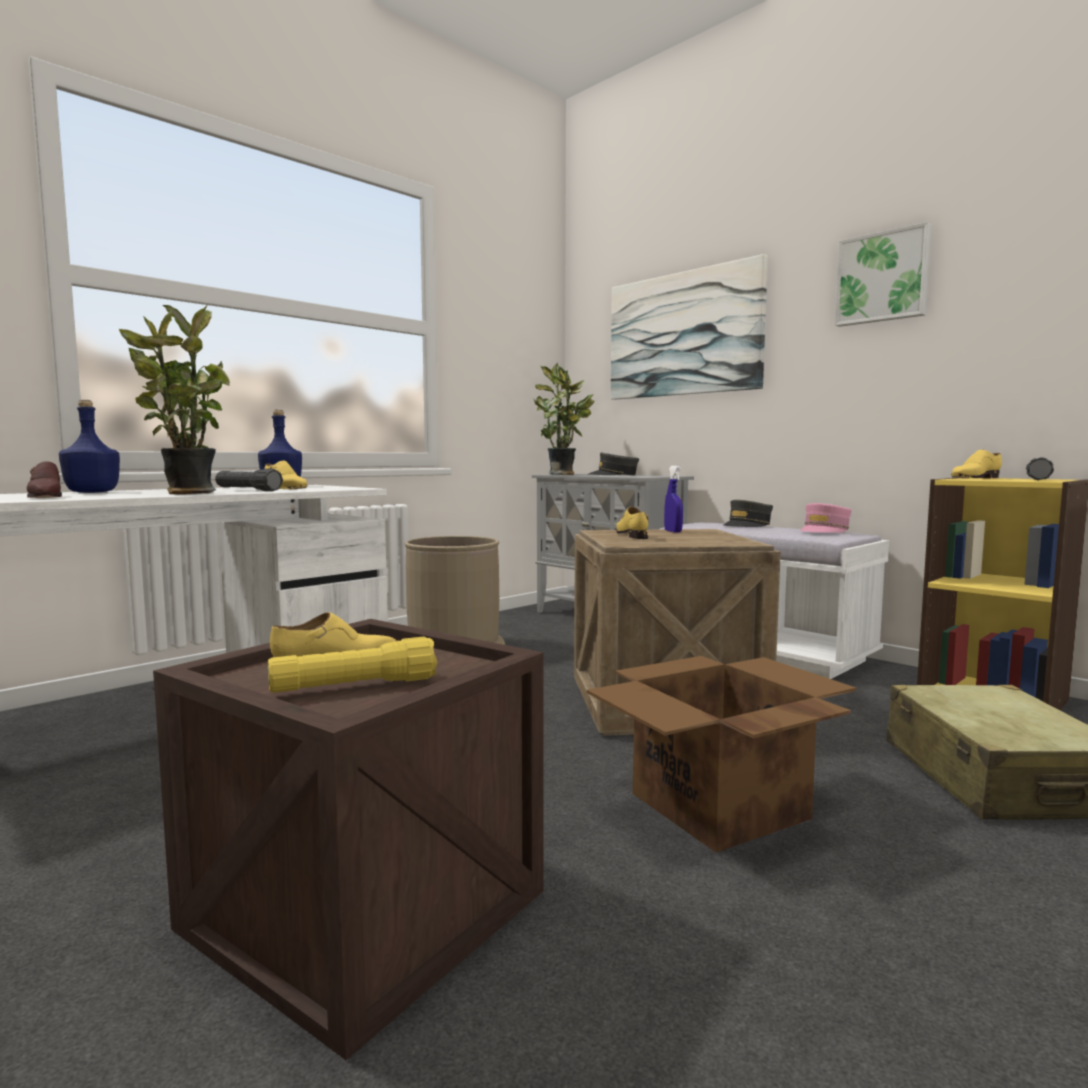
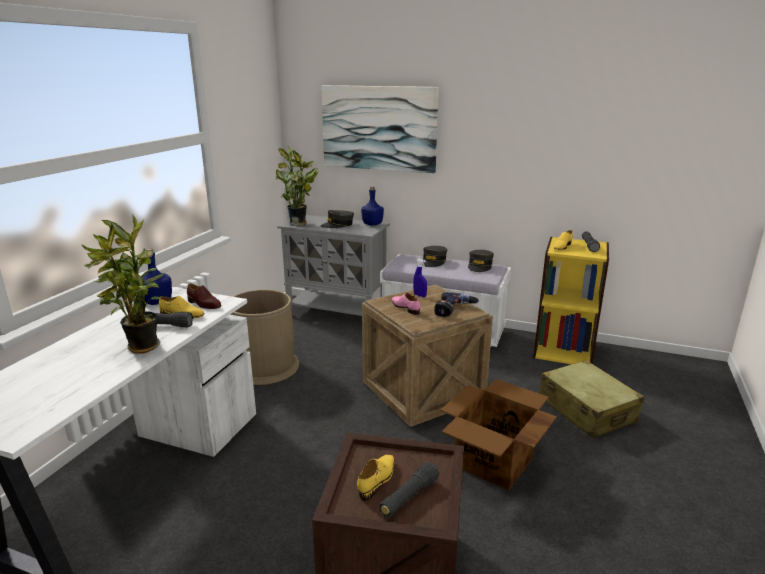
camera: 25 degrees left, 15 degrees up
(45, 497) = (67, 387): brown shoe -> brown shoe (204, 304)
(92, 492) = (59, 358): blue bottle -> blue bottle (372, 224)
(354, 687) = (409, 497): yellow flashlight -> black flashlight
(632, 535) = (405, 308): yellow shoe -> pink shoe
(712, 541) = (454, 310): none -> power drill
(824, 530) = (480, 266): pink cap -> grey cap
(883, 278) = (510, 117): picture -> none

